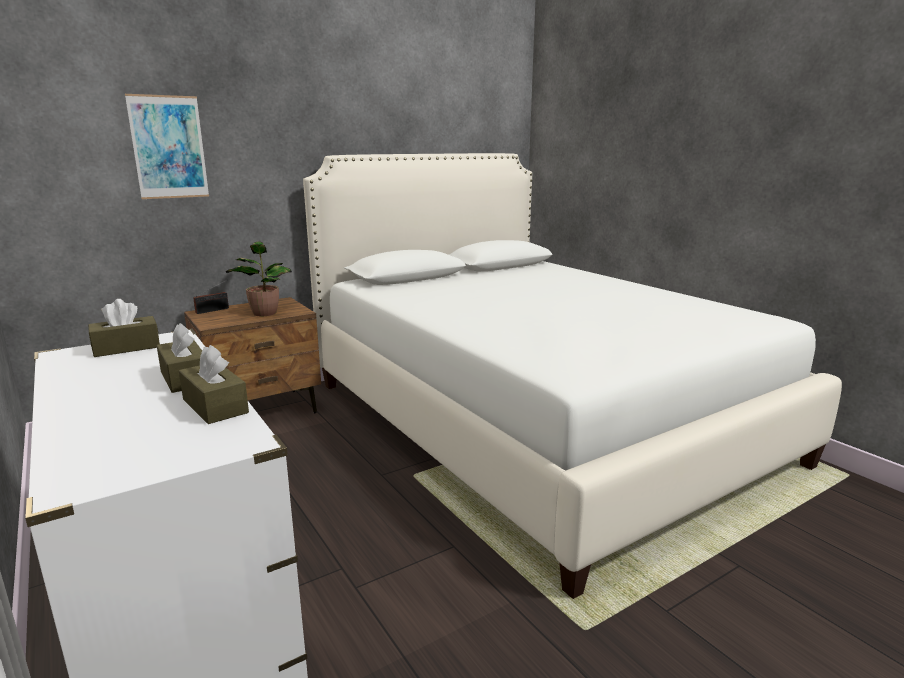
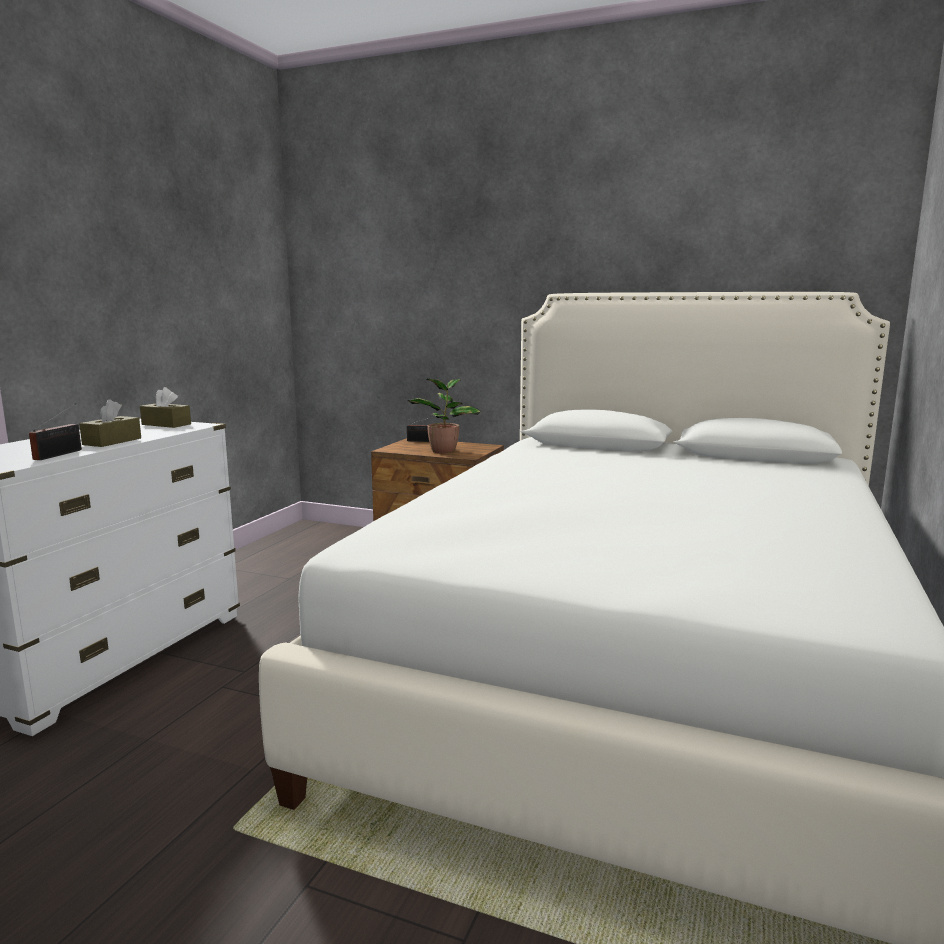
camera: 55 degrees right, 5 degrees down
(168, 147) = (414, 286): picture -> none
(215, 406) = (61, 454): brown tissue box -> radio

